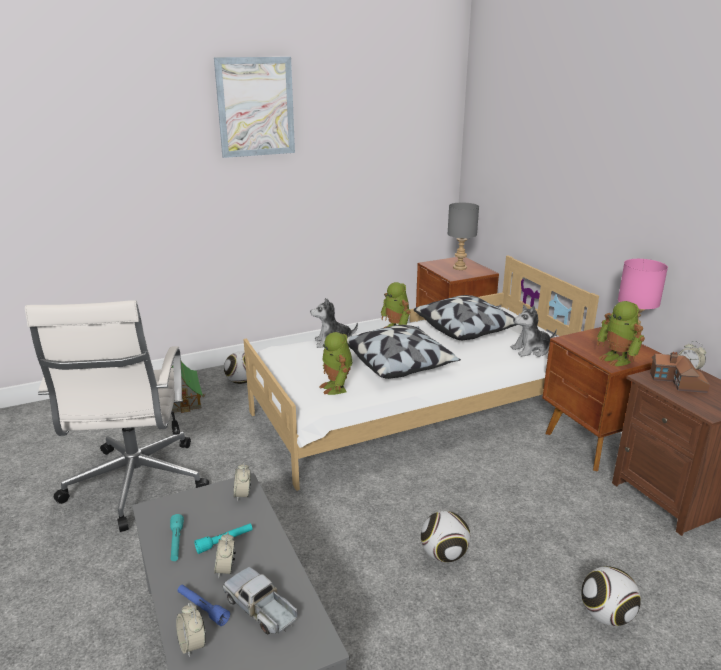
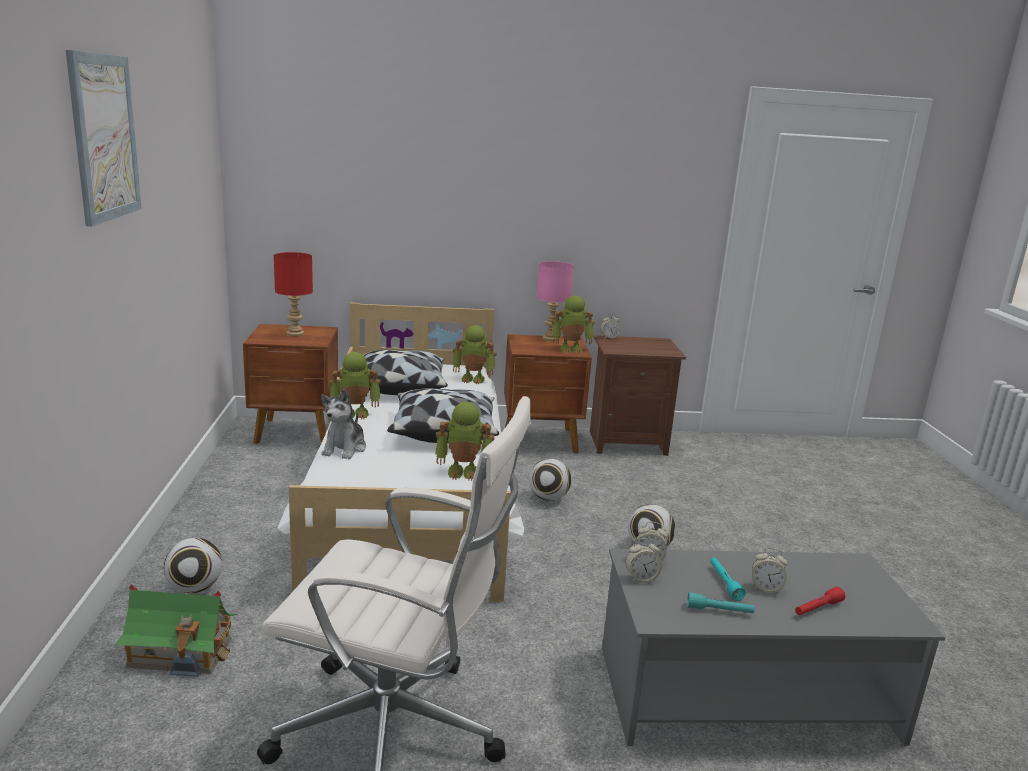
camera: 70 degrees left, 5 degrees down
(192, 644) = (862, 619): alarm clock -> alarm clock (641, 578)
(202, 608) = (817, 608): blue flashlight -> red flashlight
(261, 609) = (819, 579): toy truck -> none
(459, 268) = (294, 334): grey table lamp -> red table lamp
(531, 350) = (473, 378): plush toy -> toy robot
(605, 616) = (736, 509): football -> football (548, 498)
(678, 382) = (626, 346): toy house -> none

